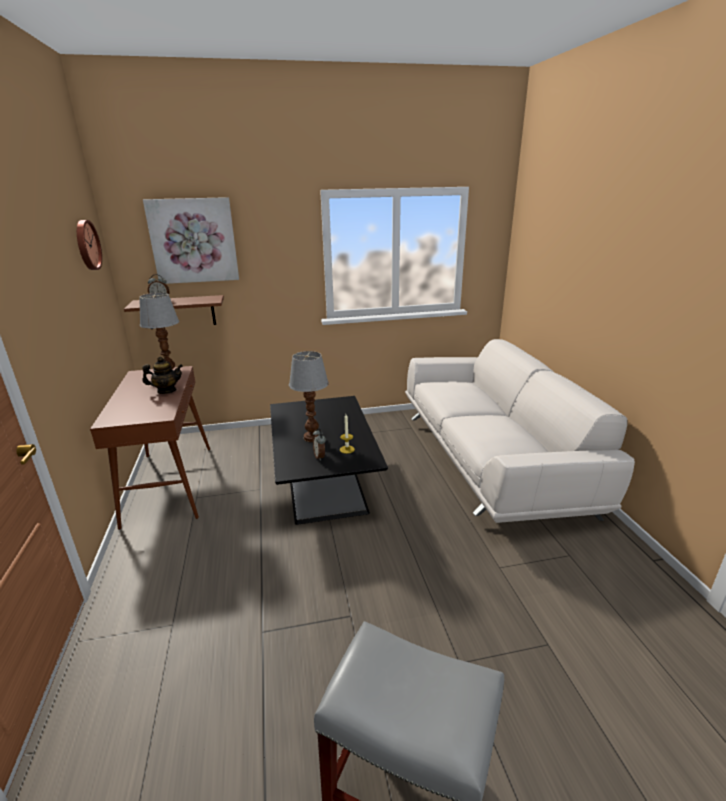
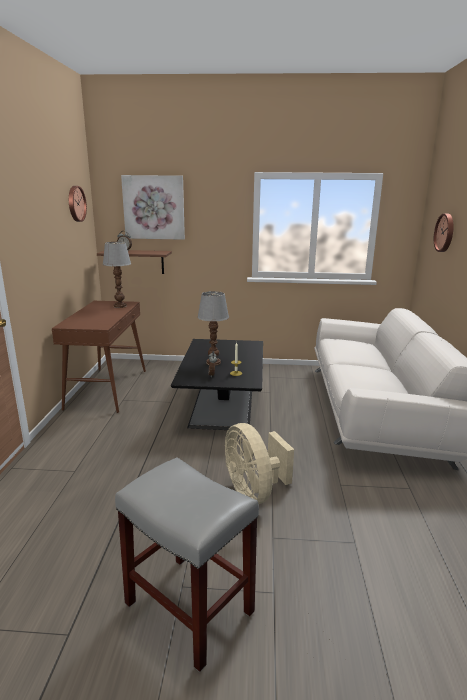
camera: 15 degrees right, 5 degrees down
(166, 391) = (112, 313): teapot -> none
(411, 601) = (254, 492): none -> beige fan
(549, 256) = (445, 233): none -> wall clock

